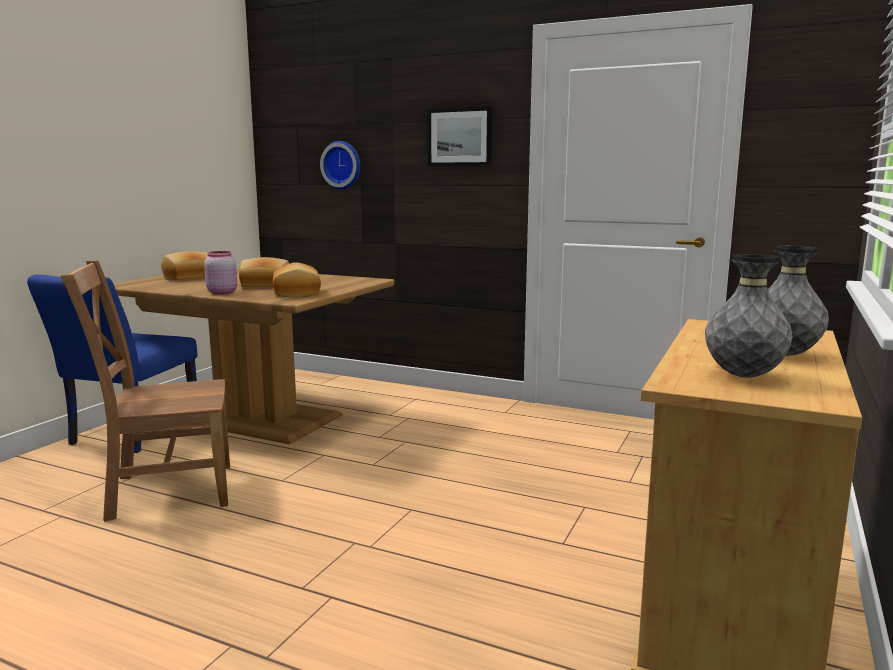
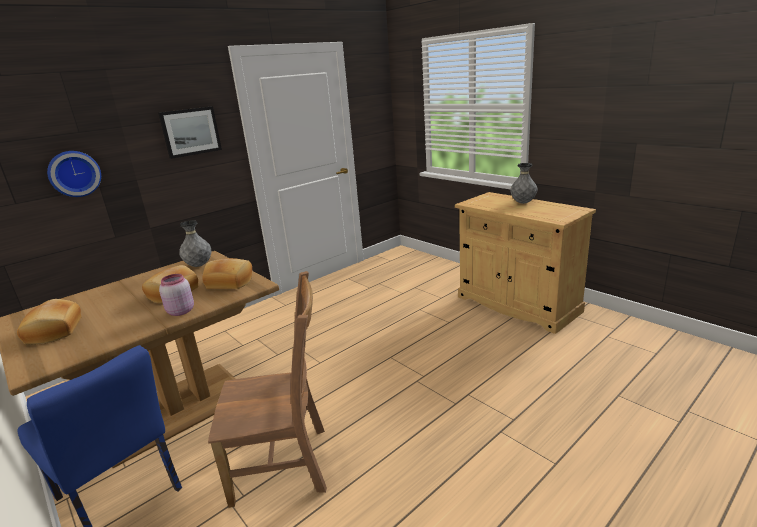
camera: 65 degrees left, 10 degrees up
(165, 491) = (285, 464): brown chair -> brown chair turned 105 degrees counterclockwise
(743, 376) = (550, 212): grey vase -> grey vase (199, 265)

